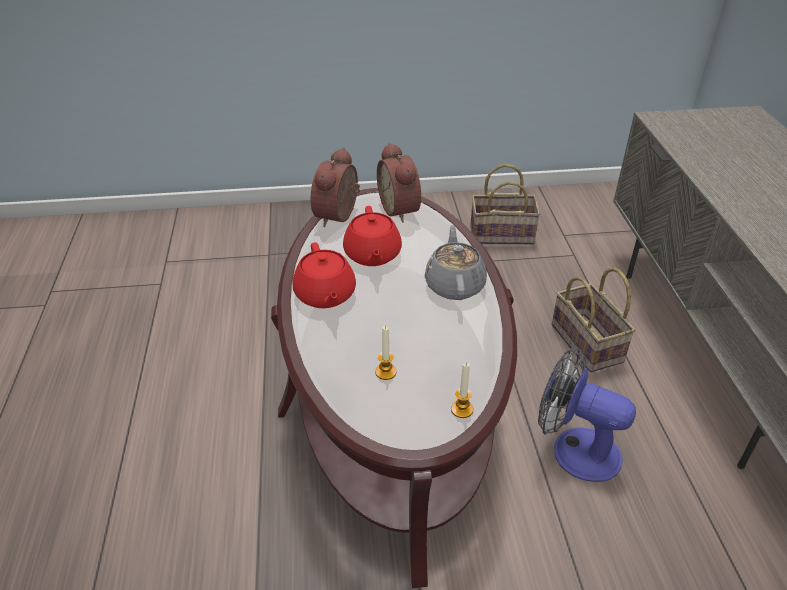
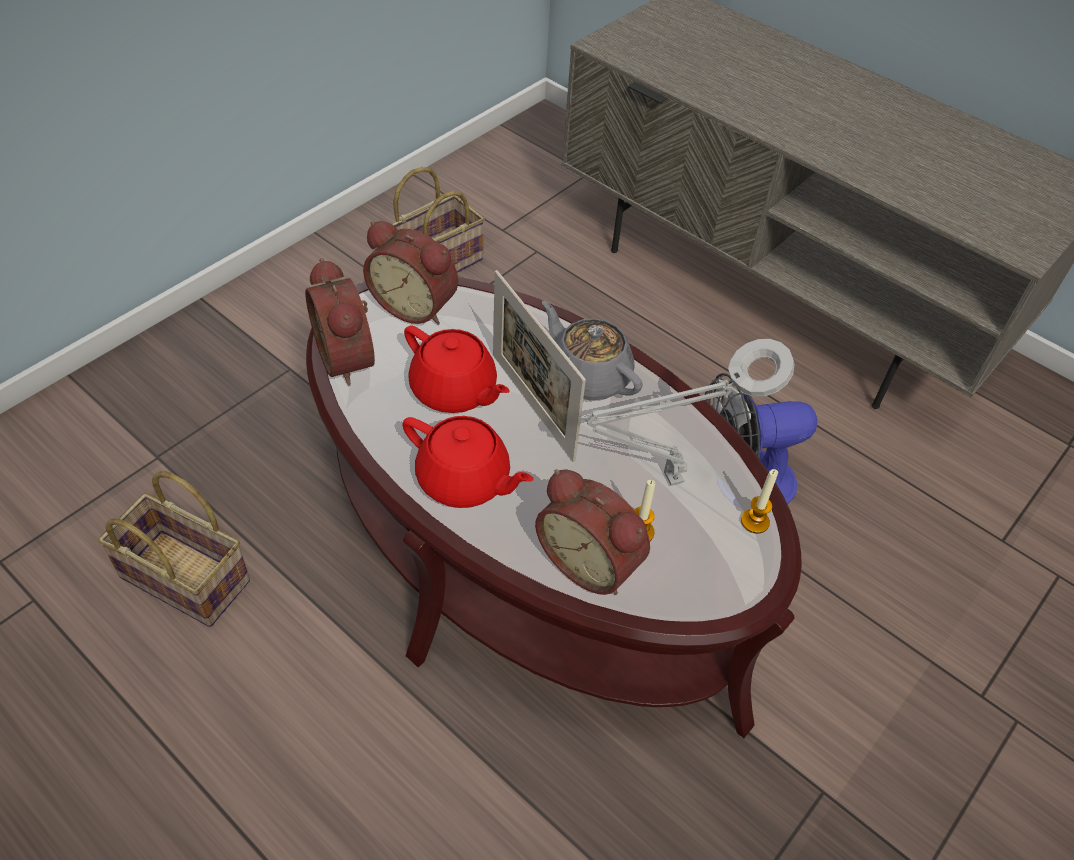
camera: 45 degrees left, 10 degrees up
(341, 368) = (591, 561): none -> alarm clock
(404, 282) = (532, 405): none -> picture frame
(435, 358) = (667, 480): none -> grey table lamp
(589, 344) = (649, 355): basket -> basket (189, 578)

